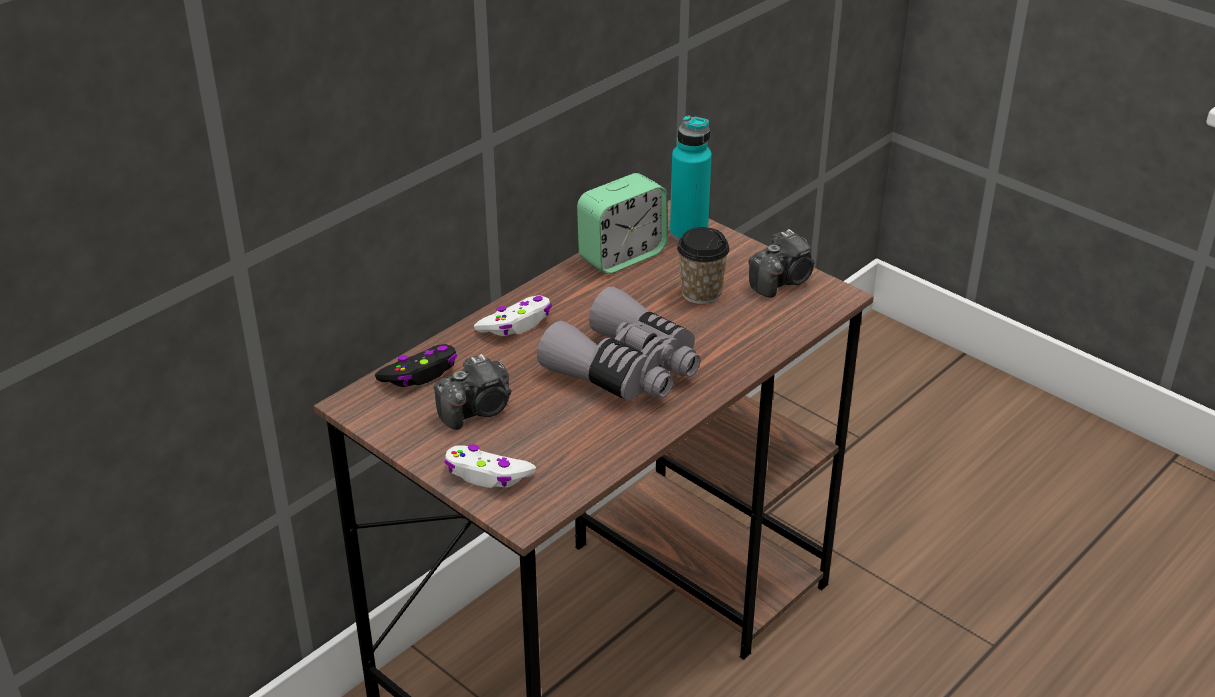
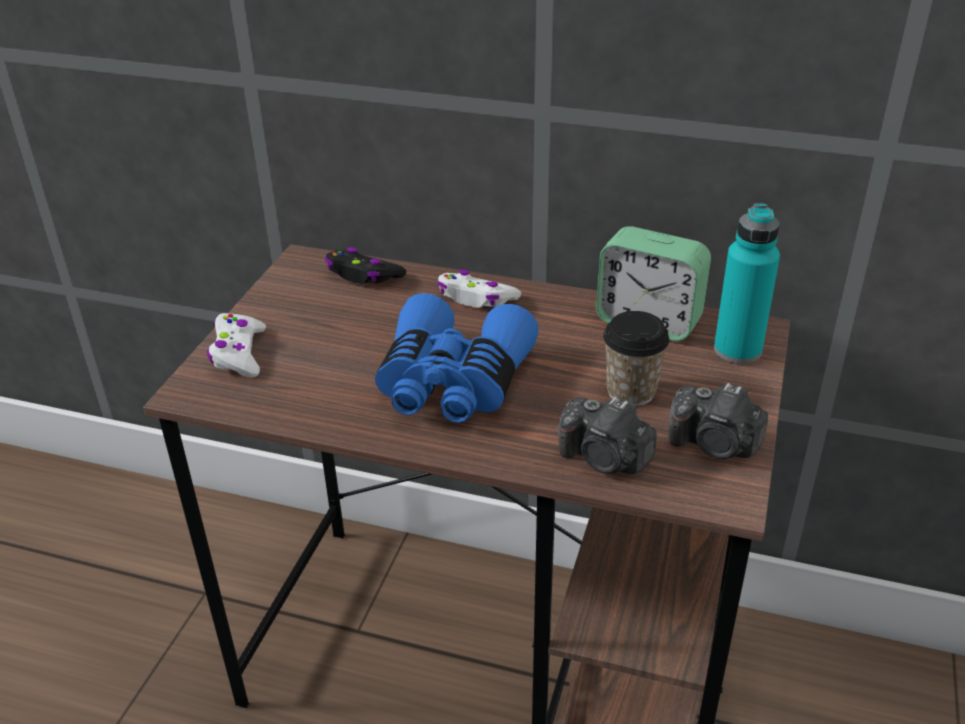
camera: 65 degrees right, 0 degrees up
(478, 410) = (330, 319): camera -> camera (605, 459)
(626, 369) = (452, 383): grey binoculars -> blue binoculars

